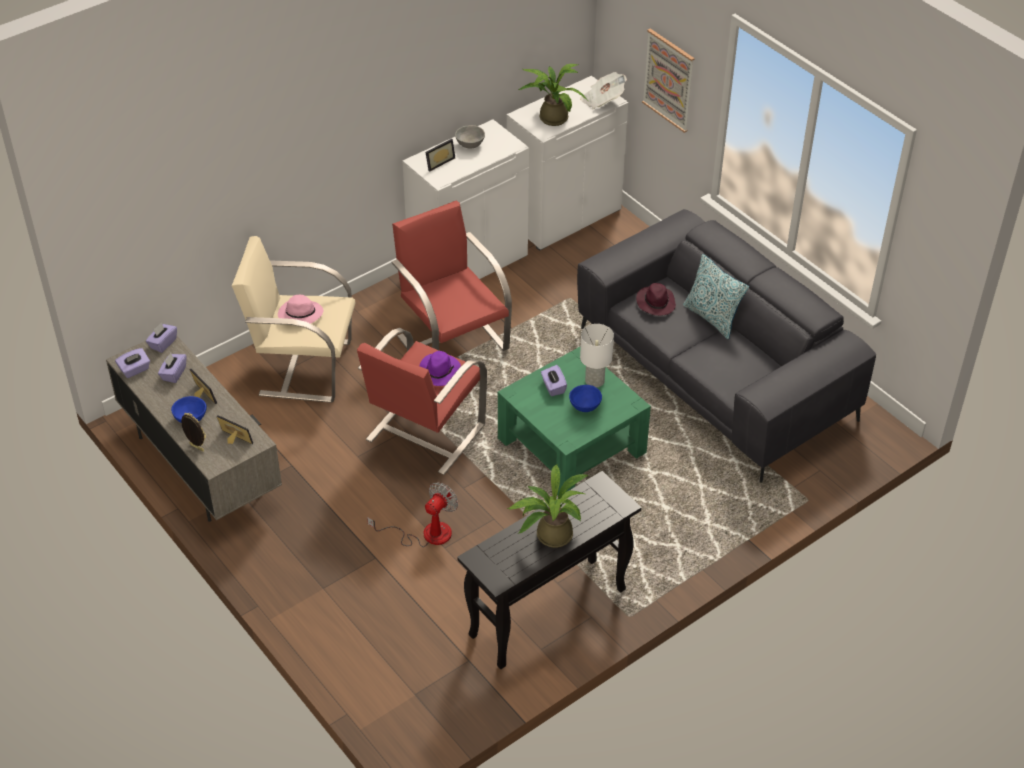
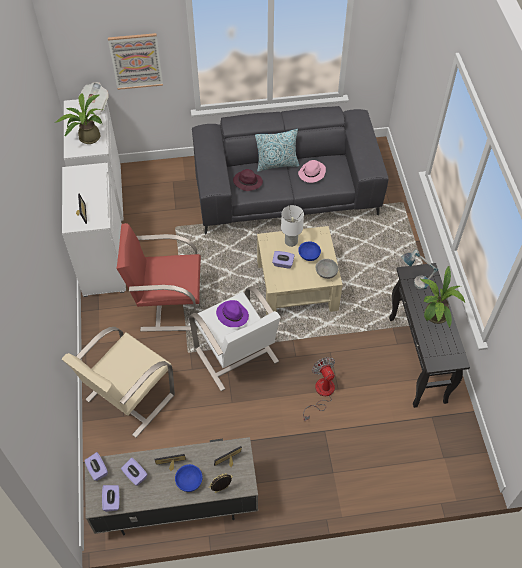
camera: 60 degrees left, 10 degrees up
(300, 315) = (120, 370): pink hat -> pink hat (312, 173)
(424, 433) = (237, 356): red armchair -> white armchair
(469, 145) = (78, 190): grey bowl -> grey bowl (326, 274)
(571, 446) = (297, 285): green coffee table -> beige coffee table
(590, 496) = (414, 282): none -> table lamp

